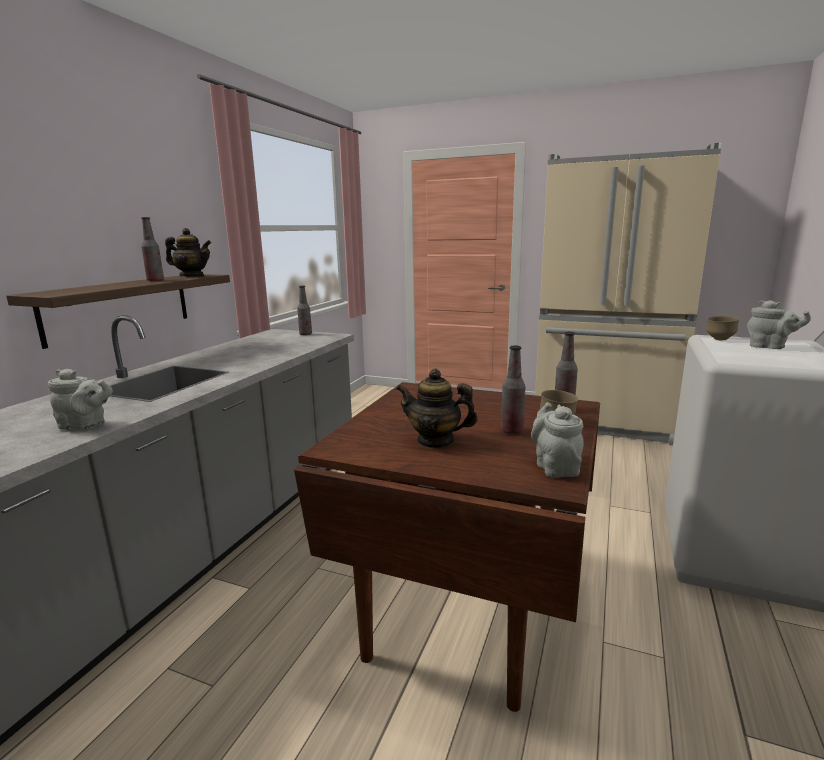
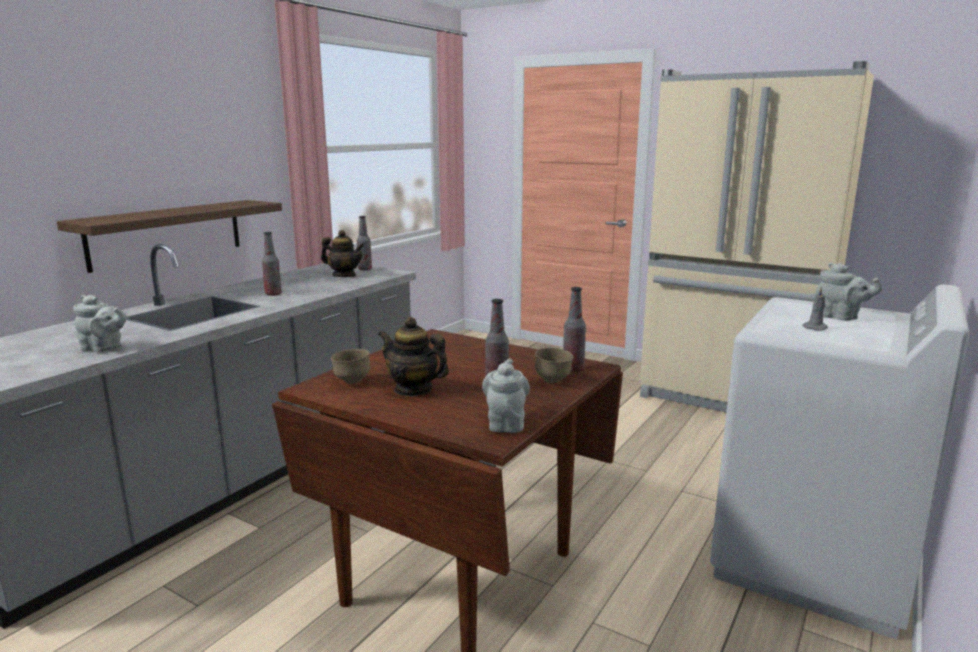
camera: 10 degrees right, 0 degrees up
(155, 280) = (202, 208): bottle -> bottle (273, 294)
(192, 276) = (242, 204): teapot -> teapot (344, 275)
(719, 339) = (794, 304): brown bowl -> brown bowl (352, 381)
(764, 356) = (815, 328): none -> grey candle

